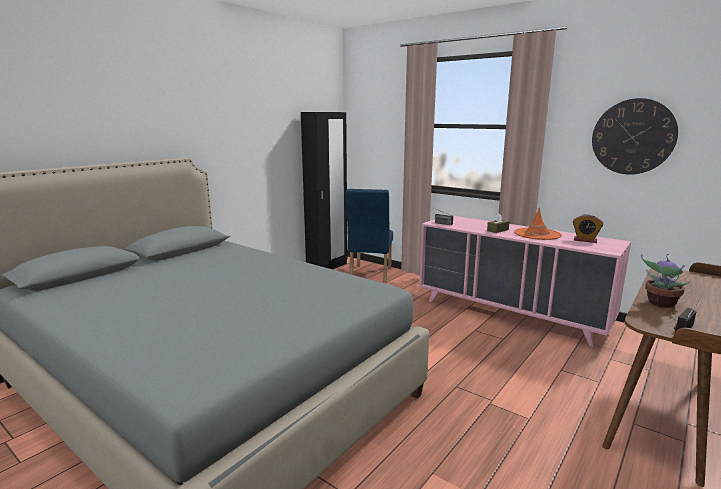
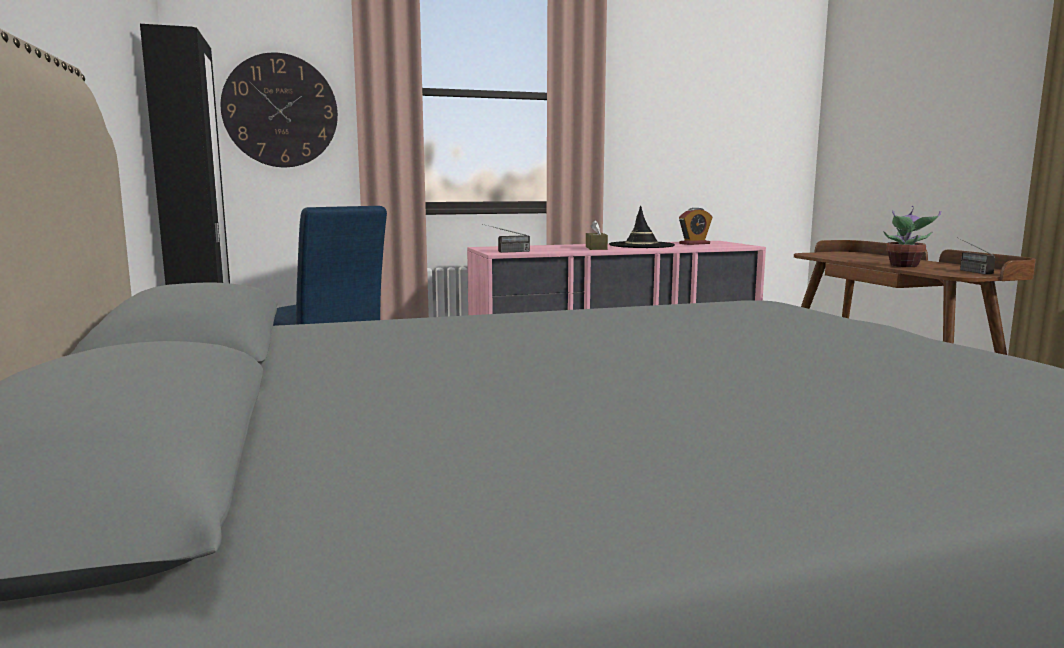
camera: 55 degrees left, 5 degrees down
(537, 234) = (641, 245): orange hat -> black hat
(633, 137) = (691, 112): wall clock -> wall clock (280, 111)

